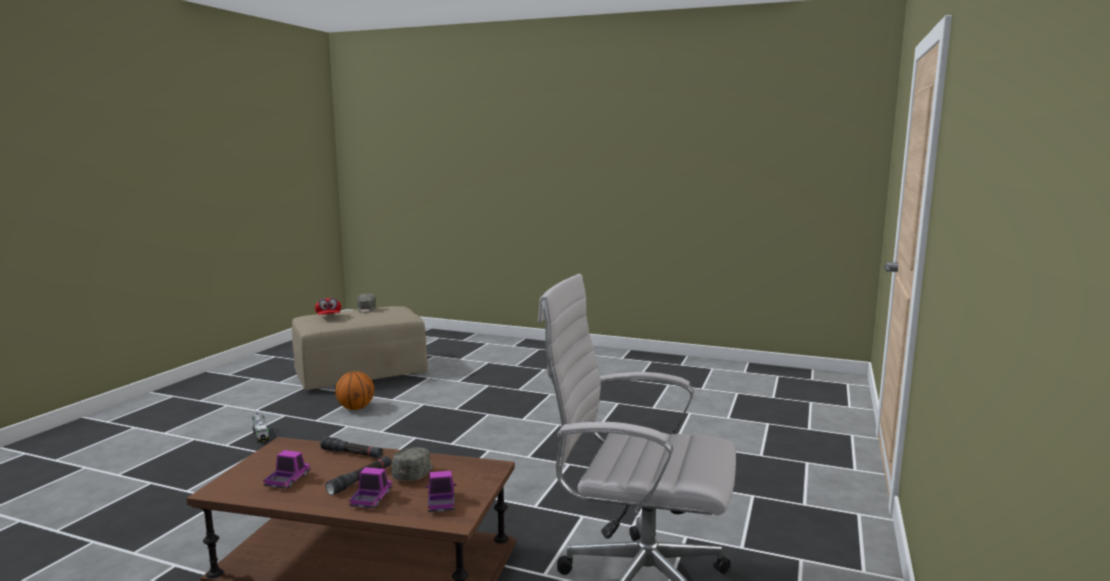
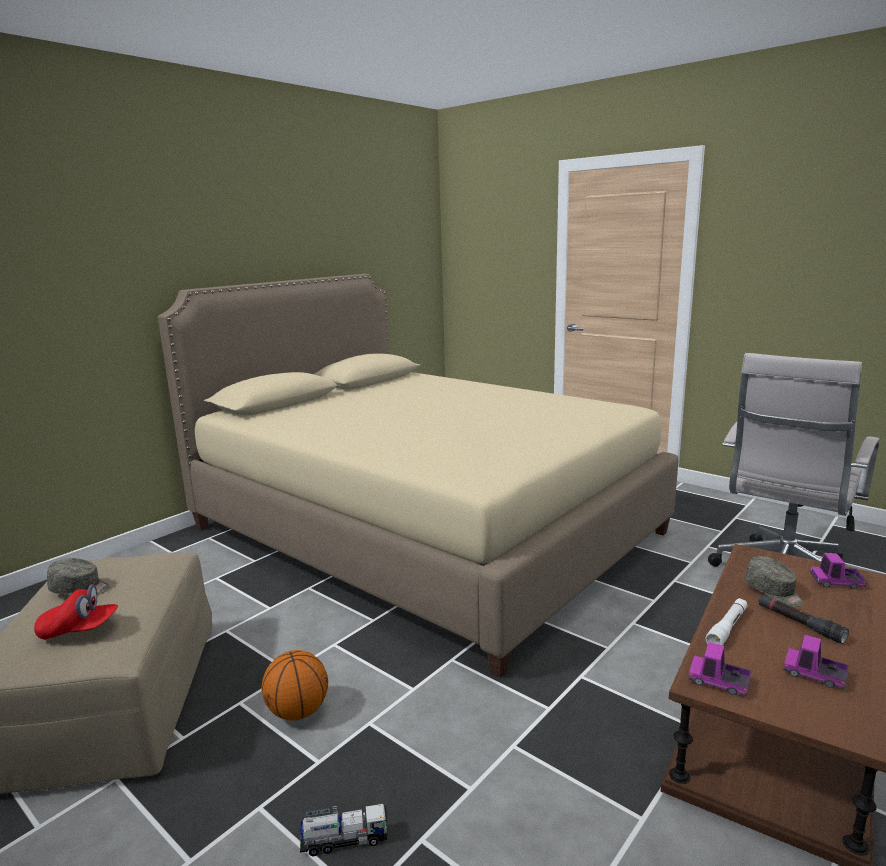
camera: 70 degrees left, 5 degrees up
(352, 454) = (727, 628): black flashlight -> white flashlight
(371, 499) = (843, 618): toy truck -> toy truck (718, 682)
(414, 473) = (773, 592): grey cap -> grey cap turned 150 degrees counterclockwise
(603, 402) = (423, 530): none -> beige bed

